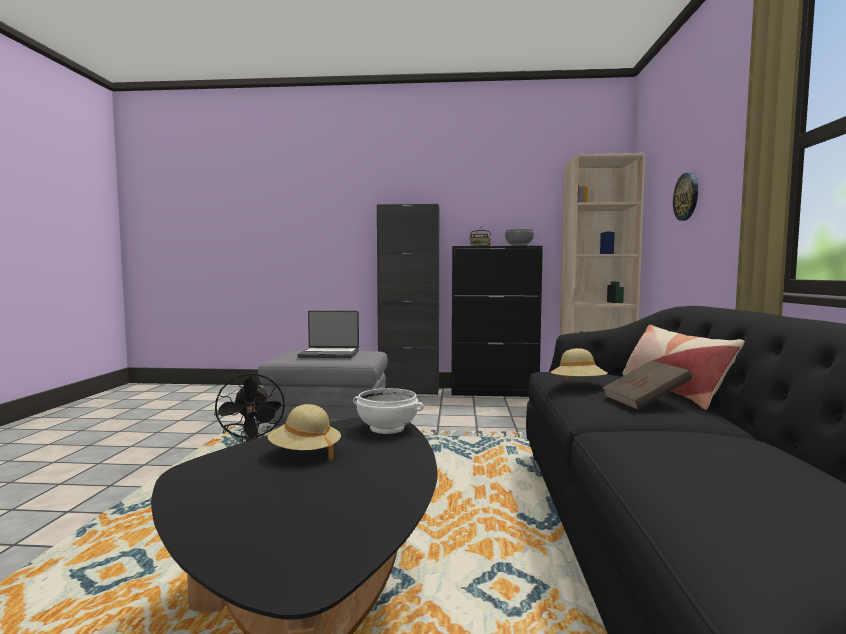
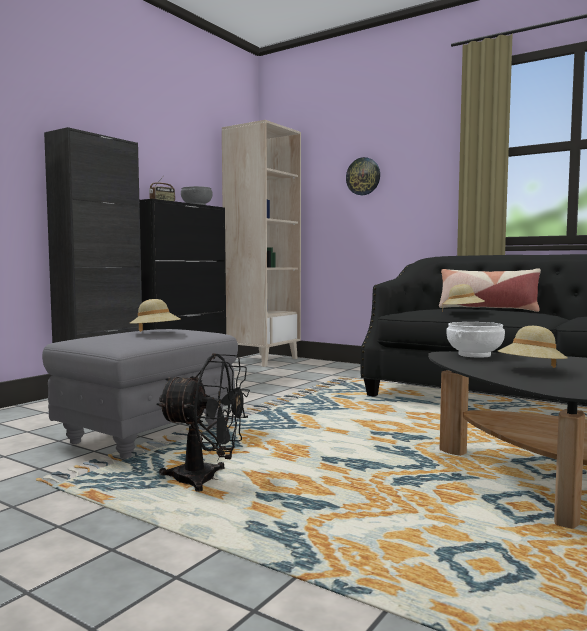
camera: 60 degrees left, 0 degrees up
(329, 354) = (156, 333): laptop -> beige hat
(645, 401) = (518, 311): brown book -> none

